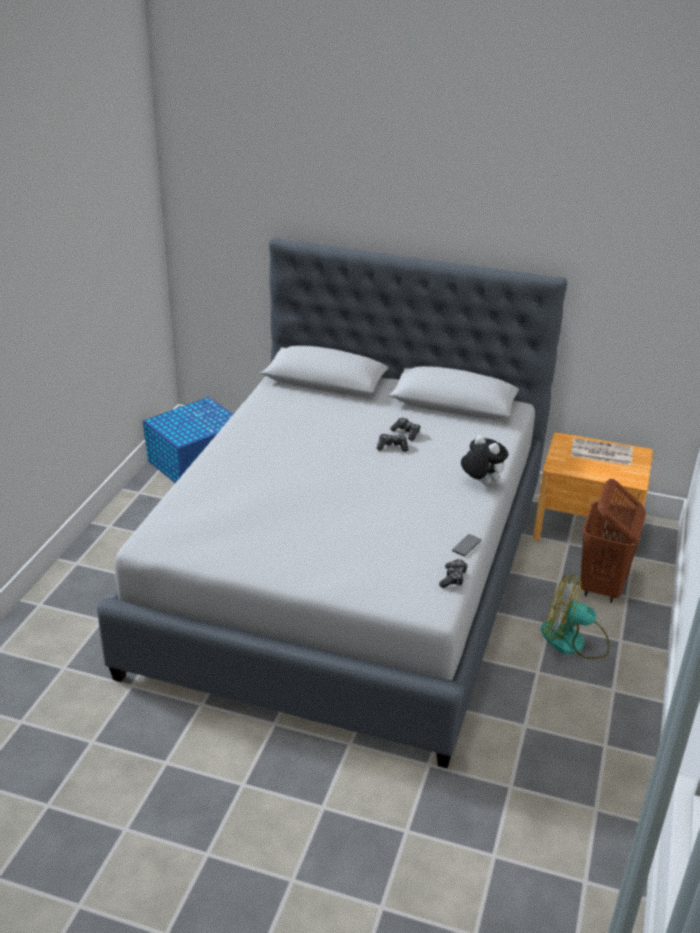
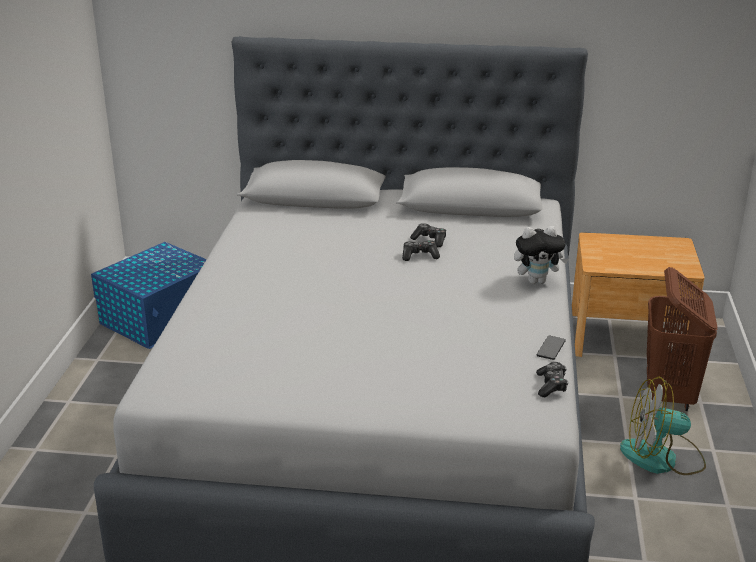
camera: 10 degrees left, 5 degrees down
(481, 482) = (537, 281): plush toy -> plush toy turned 135 degrees clockwise
(600, 452) = (637, 247): newspaper -> none

